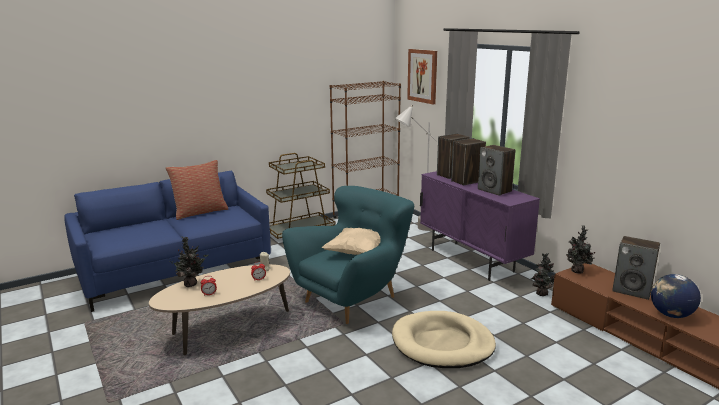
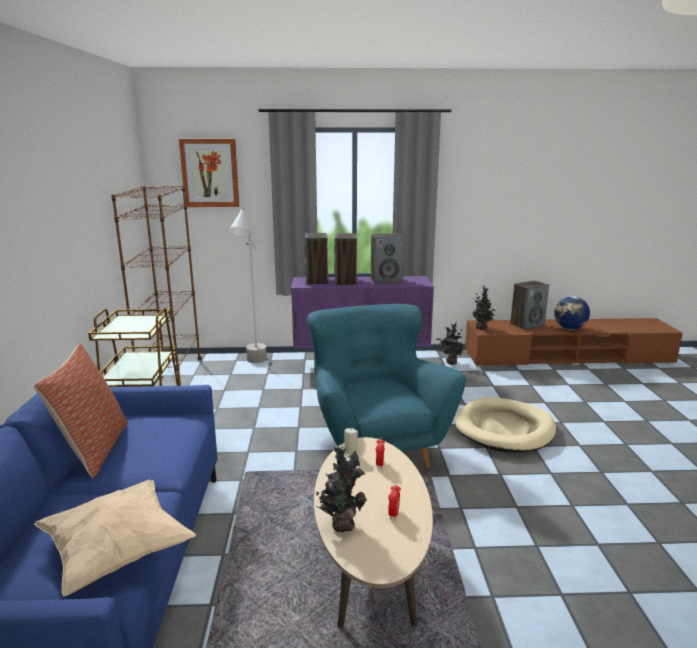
camera: 60 degrees left, 0 degrees up
(357, 253) = (380, 385): beige pillow -> beige pillow (118, 553)

